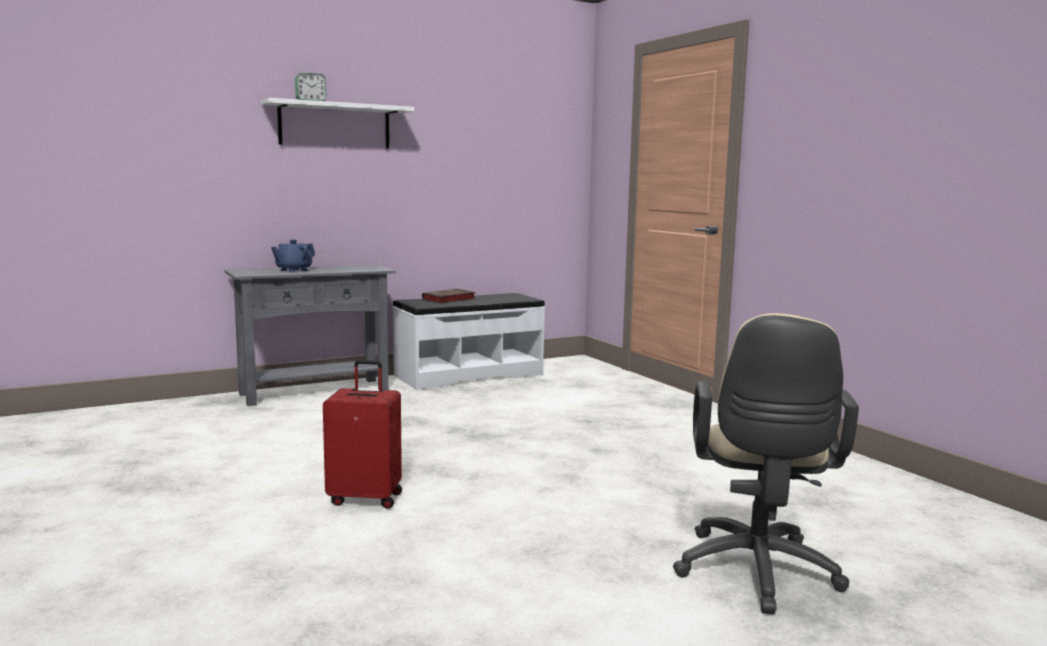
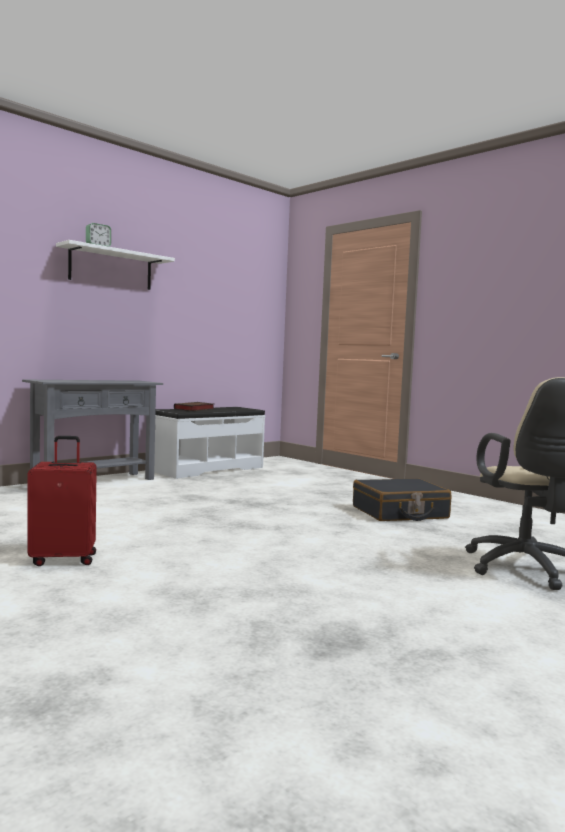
camera: 15 degrees left, 5 degrees down
(293, 270) = (82, 380): blue teapot -> none
(366, 498) = (210, 544): red suitcase -> red suitcase (64, 559)
(662, 461) = (400, 513): none -> black suitcase

